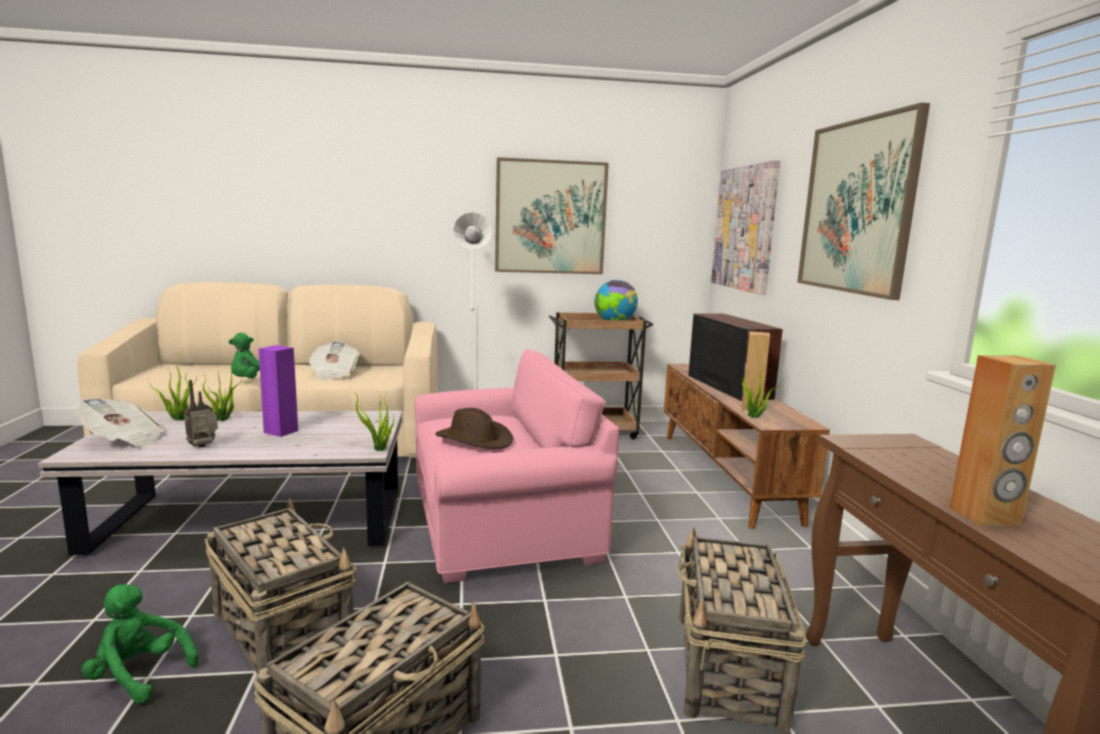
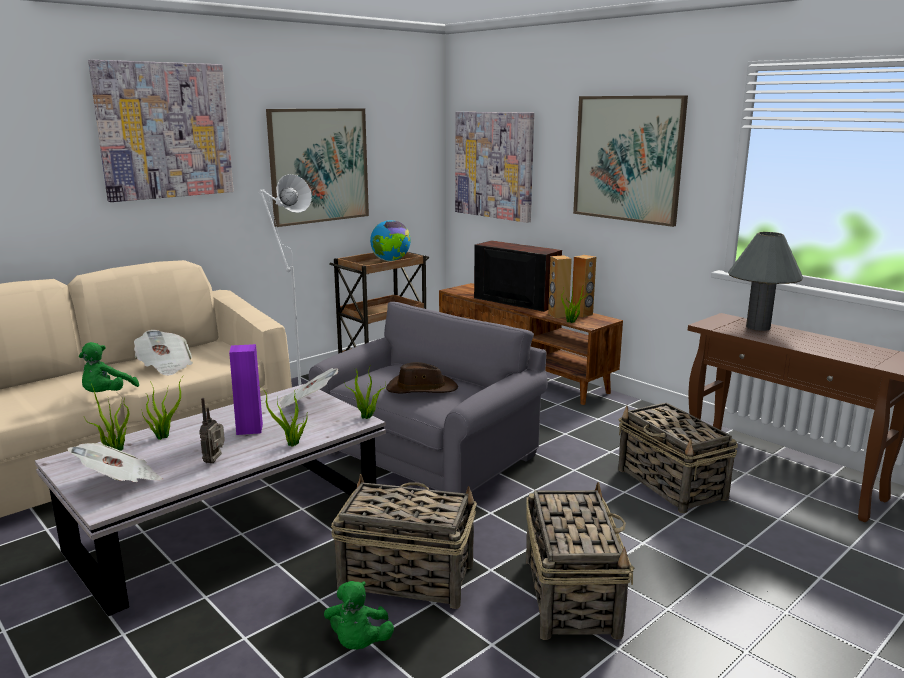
camera: 35 degrees left, 5 degrees up
(139, 675) = (358, 643): green plush toy -> green plush toy turned 75 degrees counterclockwise
(277, 452) = (292, 444): none -> potted plant
(363, 425) = (307, 404): none -> newspaper
(394, 172) = (164, 131): none -> picture
(501, 521) = (428, 454): pink armchair -> grey armchair
(938, 463) = (758, 327): none -> grey table lamp
(985, 516) = (814, 349): brown speaker -> brown speaker (582, 314)

